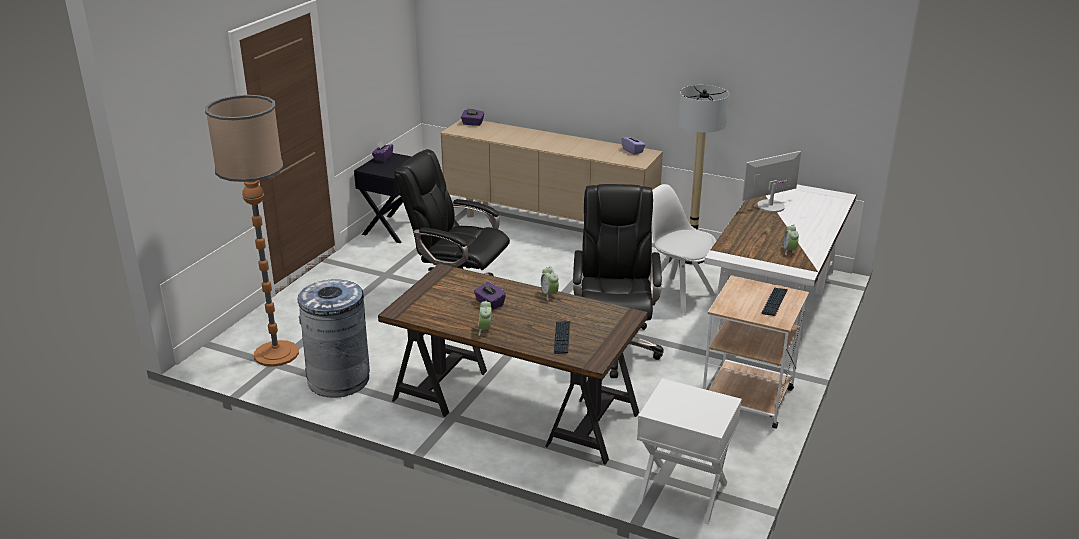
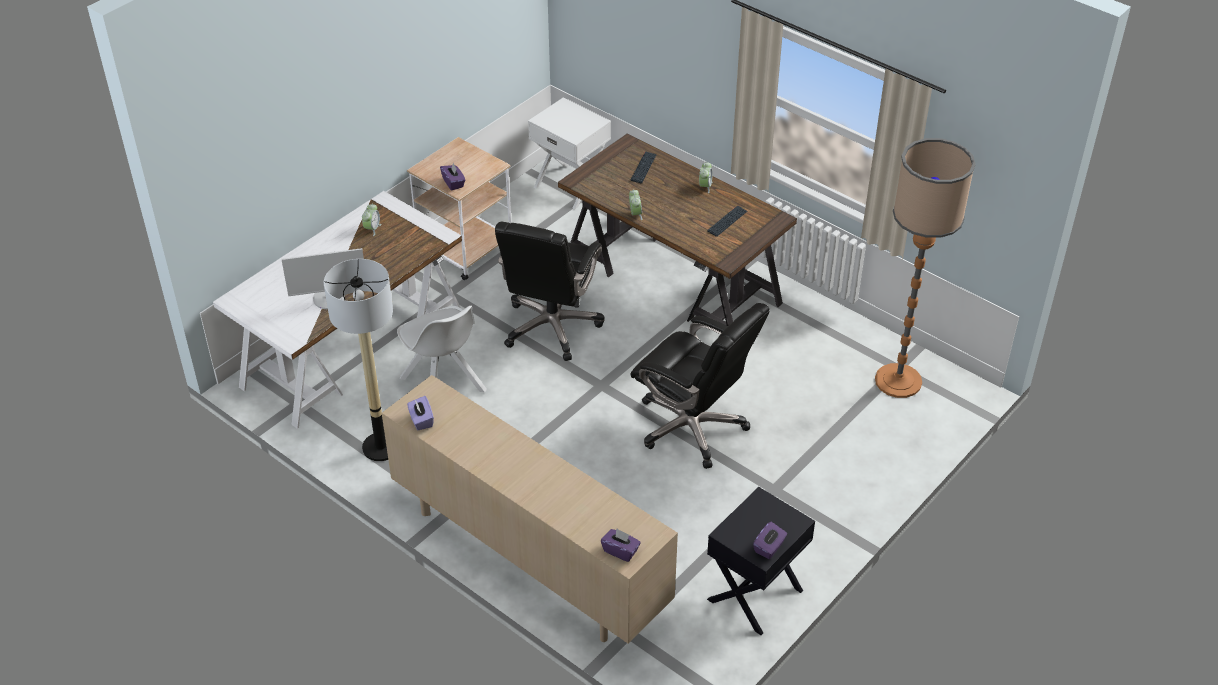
camera: 165 degrees left, 15 degrees up
(339, 380) = (831, 336): grey trash can -> none
(489, 303) = (693, 213): purple tissue box -> purple tissue box (453, 183)
(774, 302) = (446, 164): keyboard -> keyboard (727, 222)

